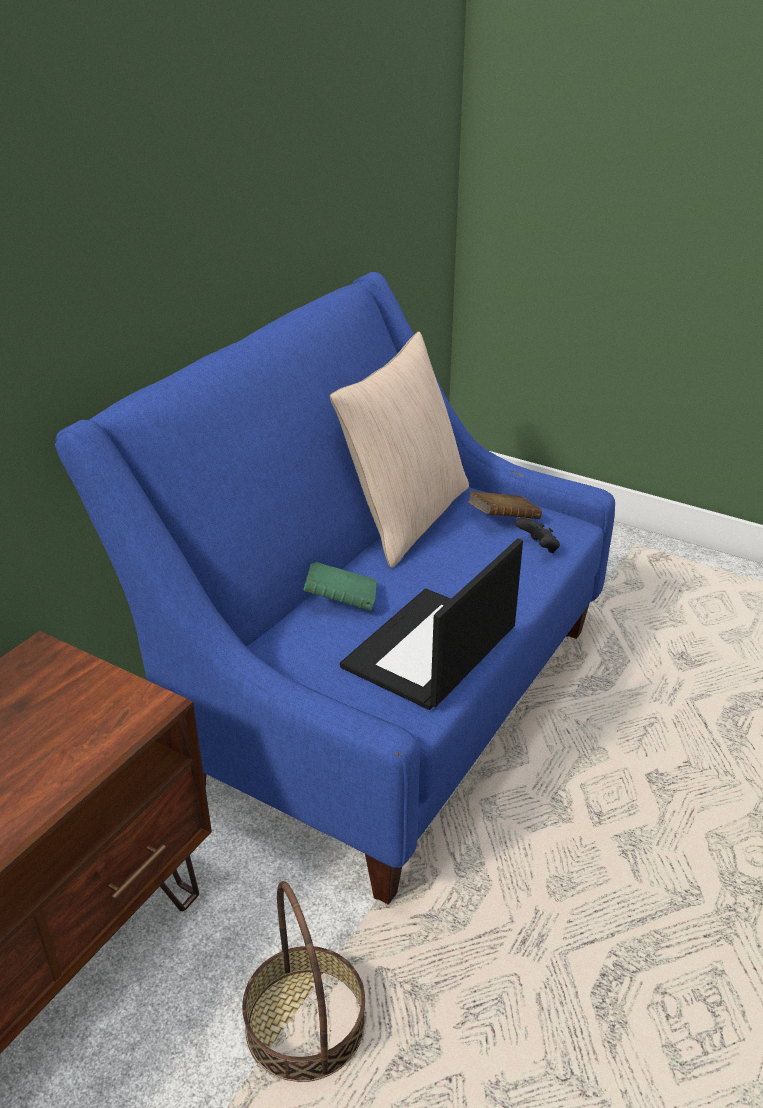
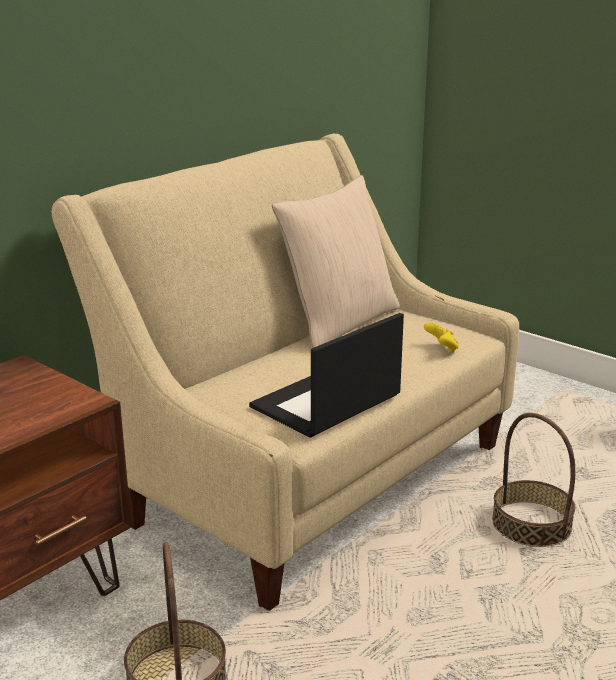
camera: 10 degrees right, 10 degrees down
(341, 602) = (266, 369): green book -> none
(380, 699) = (307, 475): blue sofa -> beige sofa
(503, 520) = (420, 330): brown book -> none
(538, 548) = (442, 349): black game controller -> yellow game controller
(648, 738) = (531, 525): none -> basket

